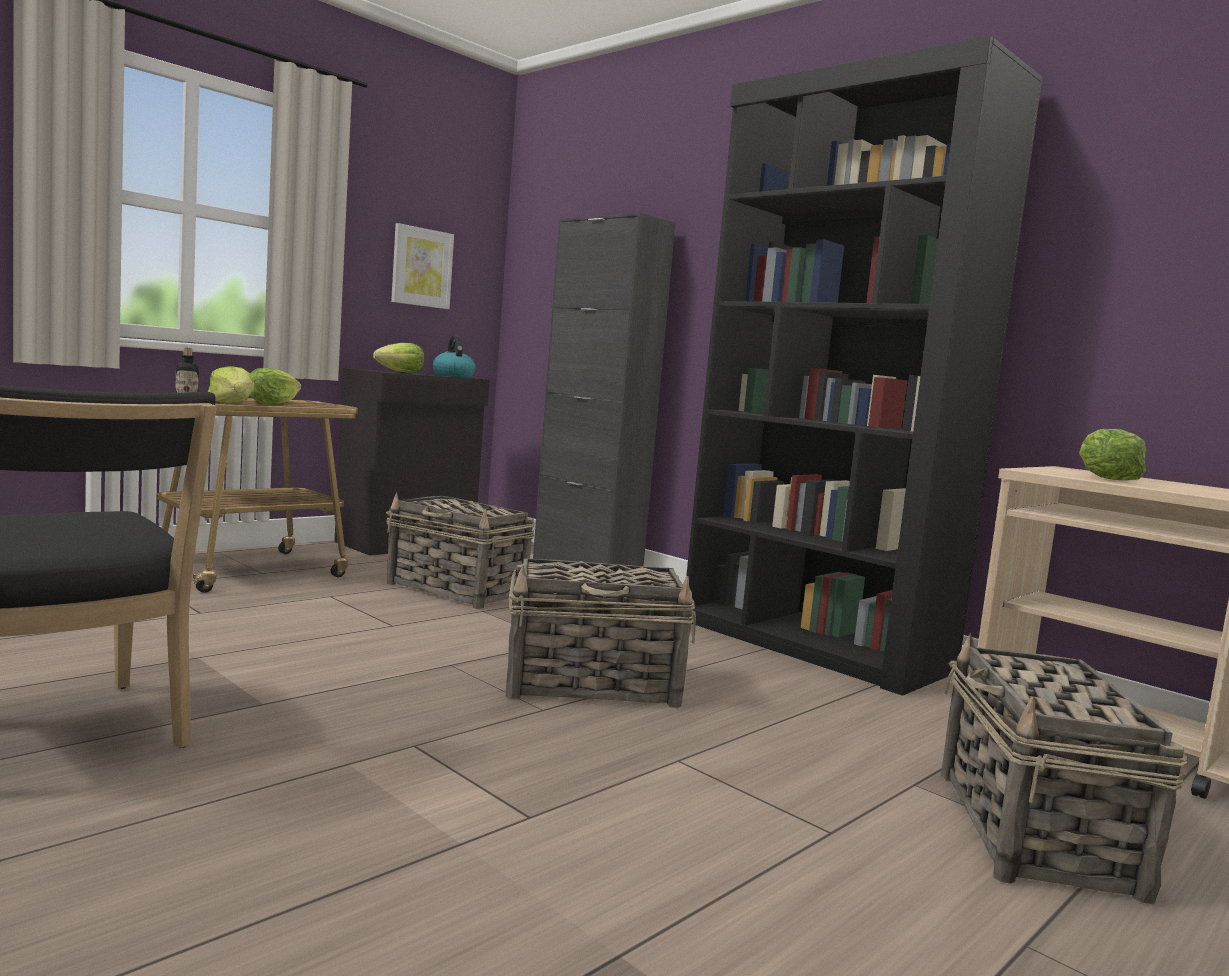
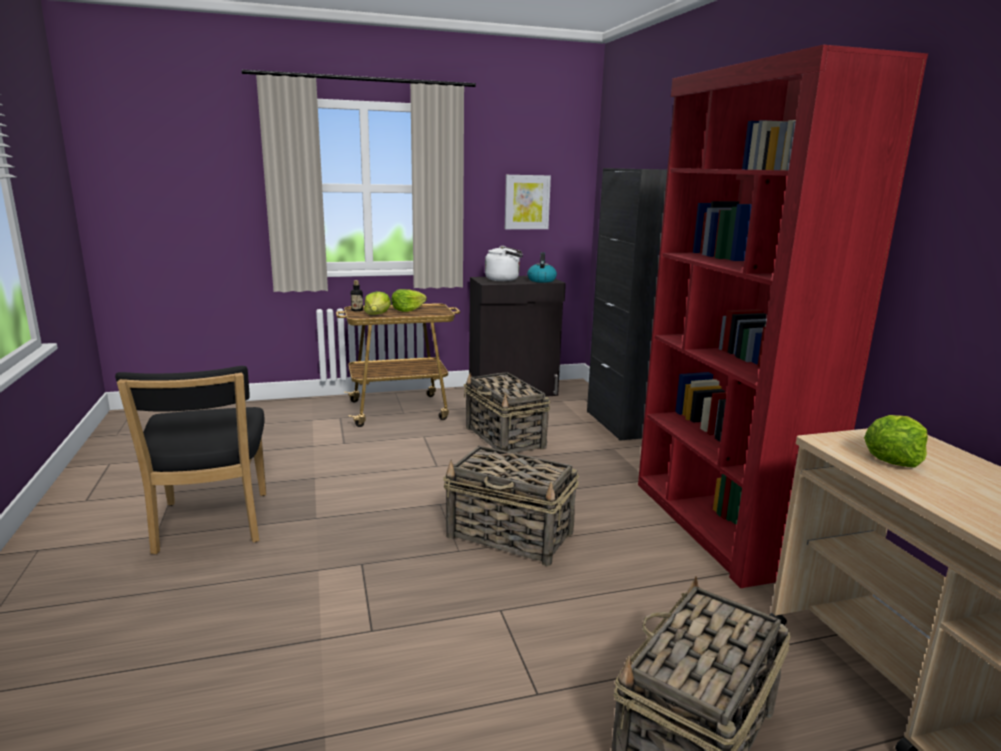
camera: 30 degrees right, 10 degrees up
(400, 372) = (504, 279): lettuce -> white kettle
(812, 645) = (719, 524): black bookcase -> red bookcase

